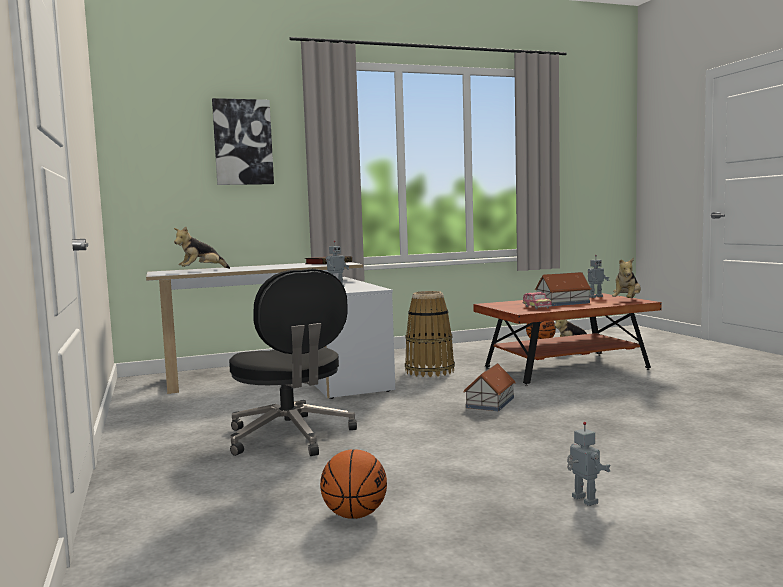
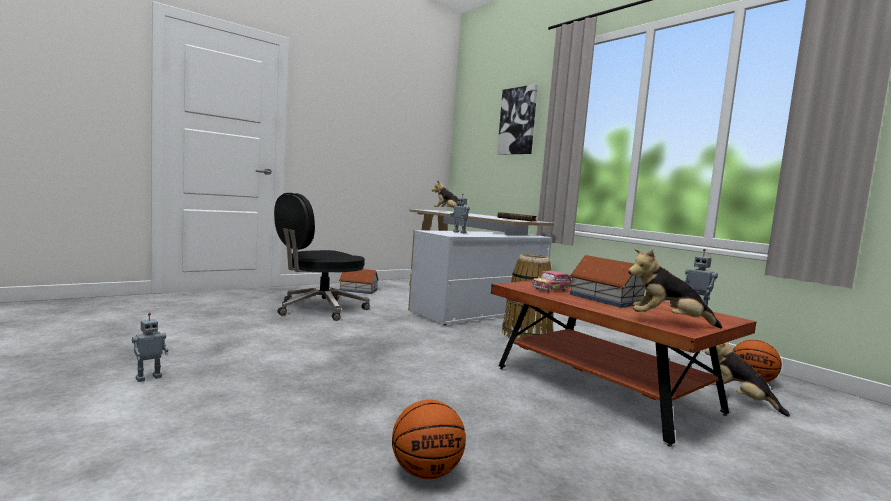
camera: 70 degrees right, 0 degrees up
(355, 515) = (172, 325): basketball -> basketball (426, 473)
(489, 402) = (423, 354): toy house -> toy house (358, 290)

